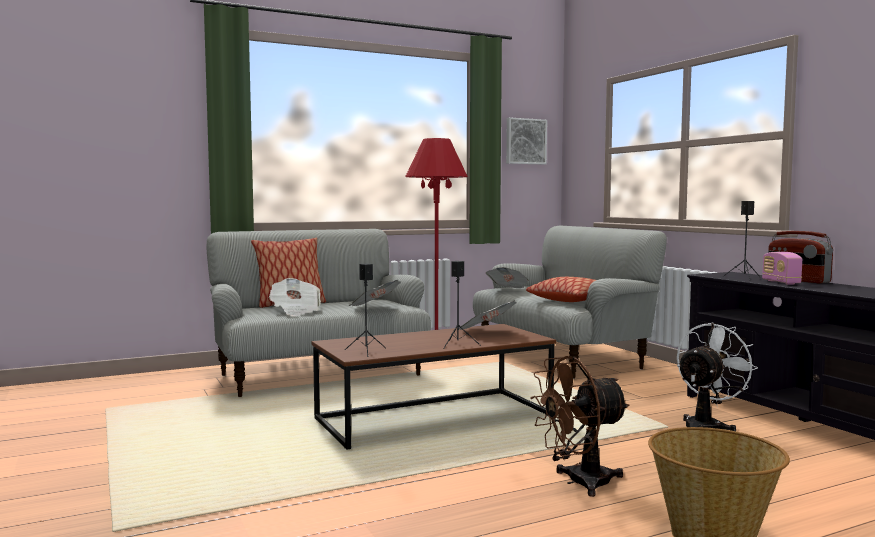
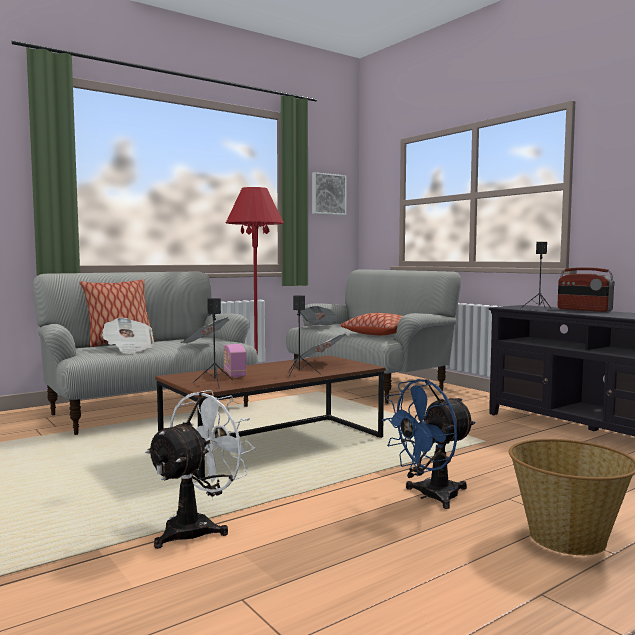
camera: 10 degrees left, 0 degrees up
(579, 482) = (430, 496): brown fan -> blue fan
(707, 426) = (517, 439): white fan -> white fan (198, 527)
(781, 282) = (573, 311): radio -> radio (234, 374)

